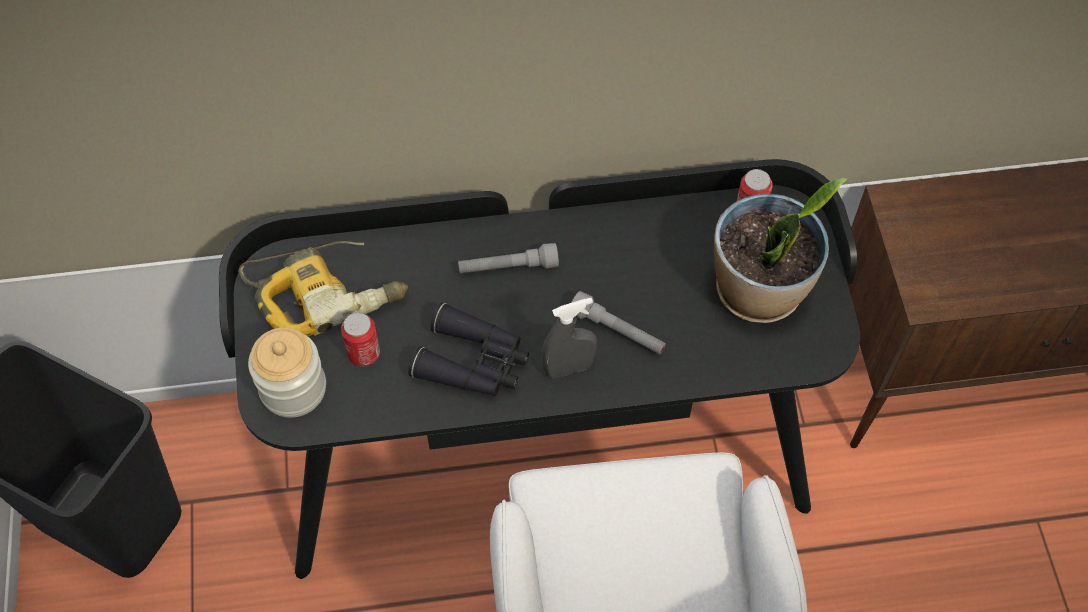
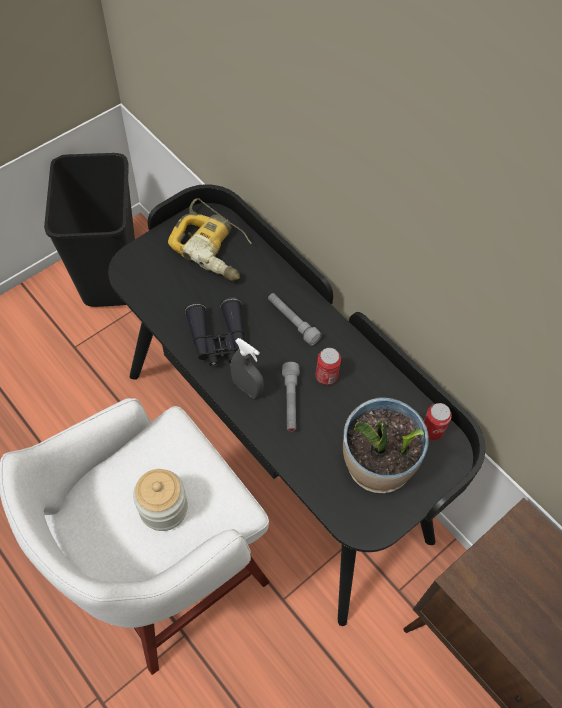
camera: 55 degrees right, 0 degrees up
(293, 389) = (146, 266): jar -> jar (163, 508)
(364, 353) = (188, 285): can -> can (326, 376)

